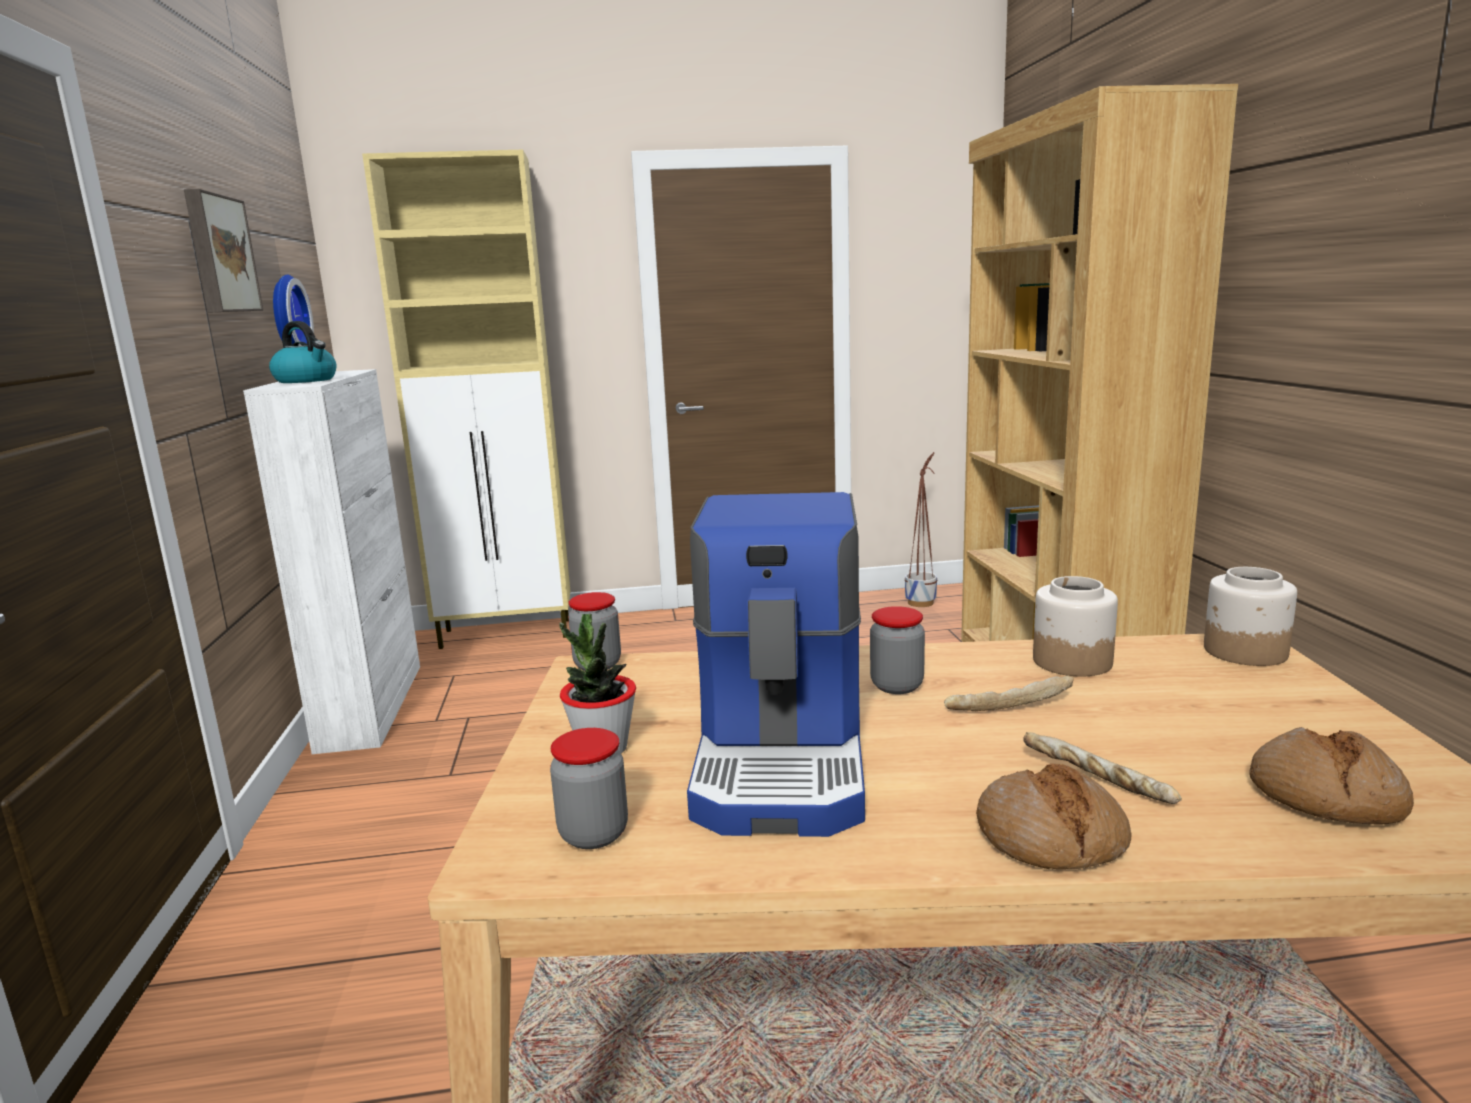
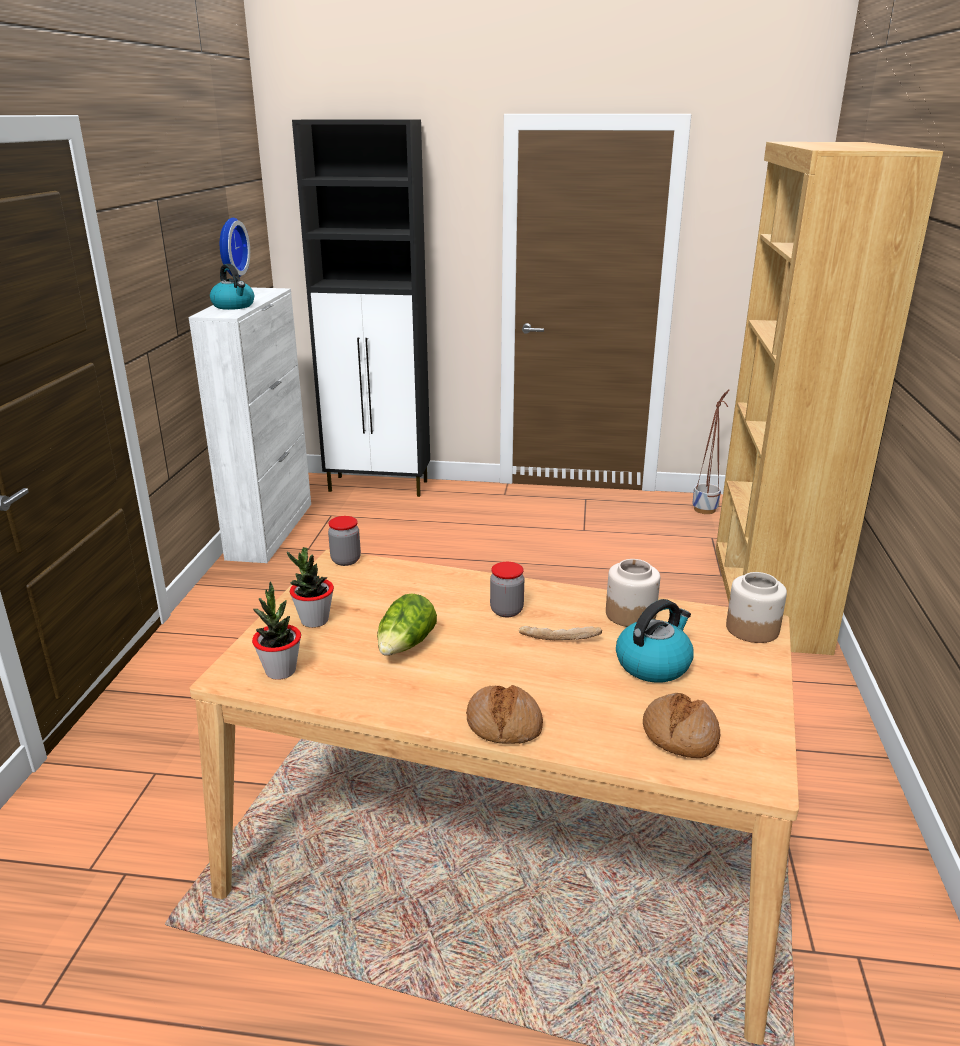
camera: 15 degrees right, 10 degrees up
(219, 254) = (178, 219): picture -> none
(508, 634) = (379, 486): beige cabinet -> black cabinet
(593, 834) = (280, 671): jar -> potted plant
(785, 757) = (406, 646): coffee machine -> lettuce
(1097, 782) = (561, 698): bread -> none
(1173, 713) = (653, 664): none -> kettle

